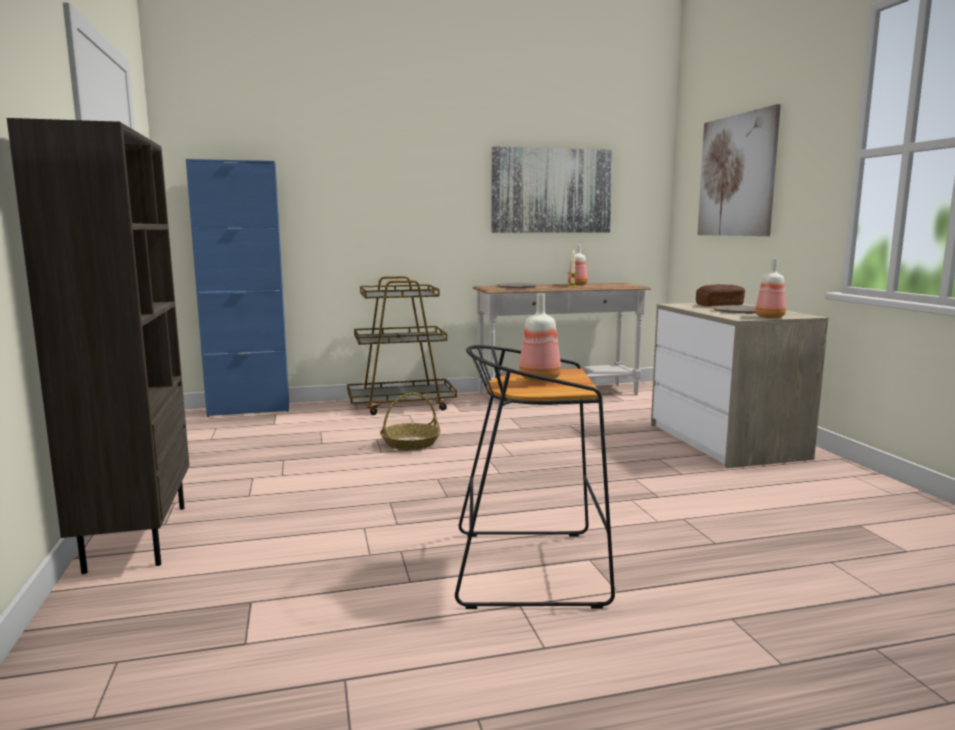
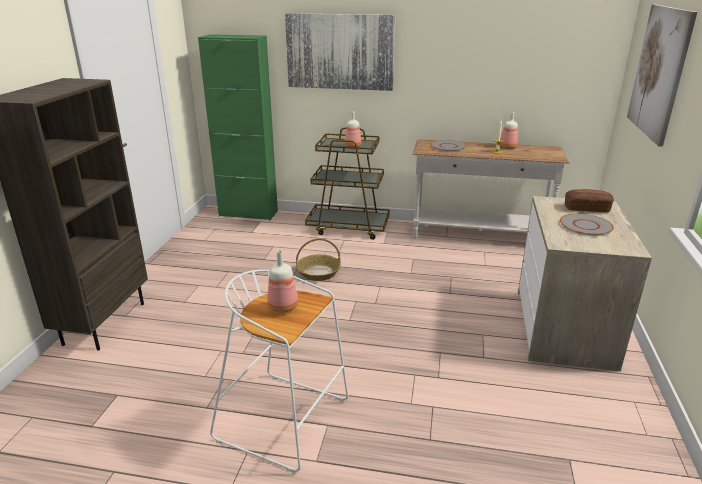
camera: 25 degrees right, 15 degrees up
(249, 410) = (248, 213): blue cabinet -> green cabinet
(532, 567) = (285, 419): black stool -> white stool
(551, 191) = (497, 59): picture -> picture (340, 52)
(770, 317) = (592, 246): bottle -> bottle (353, 146)

